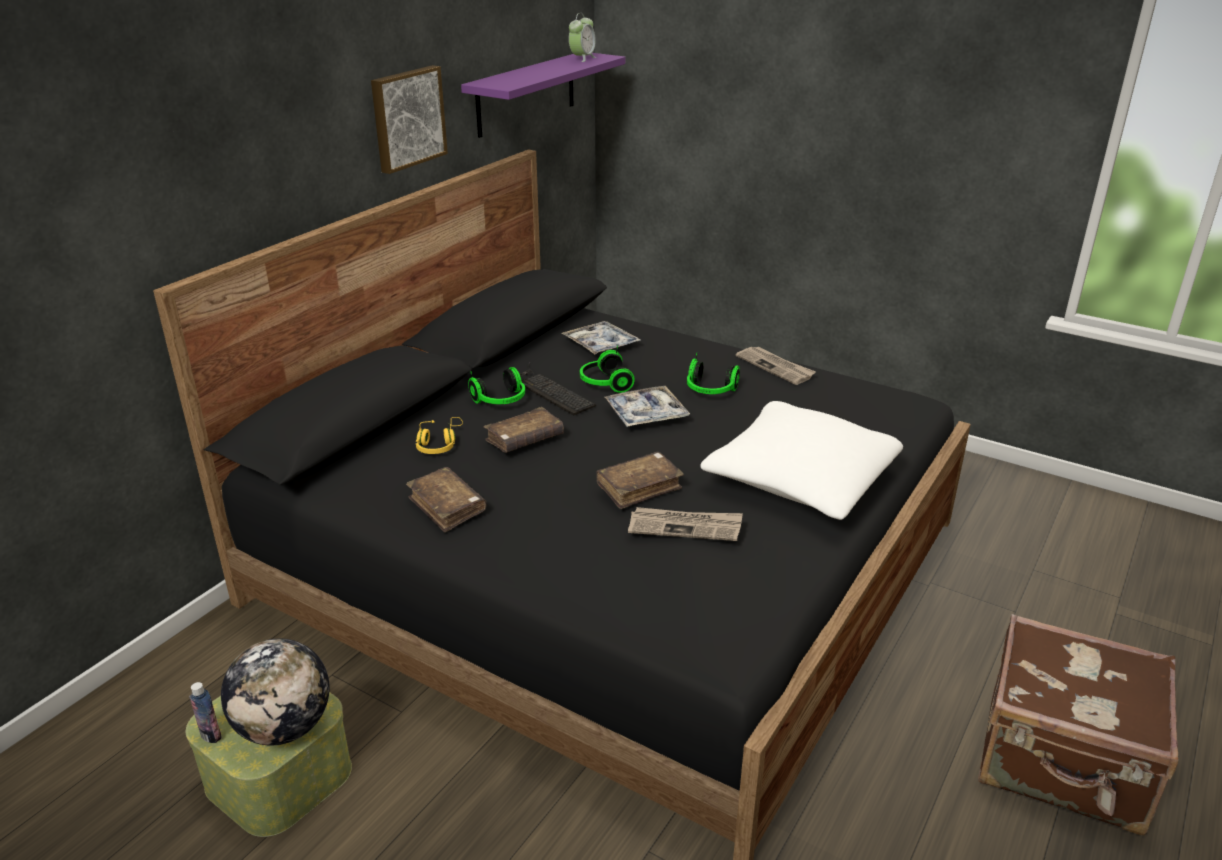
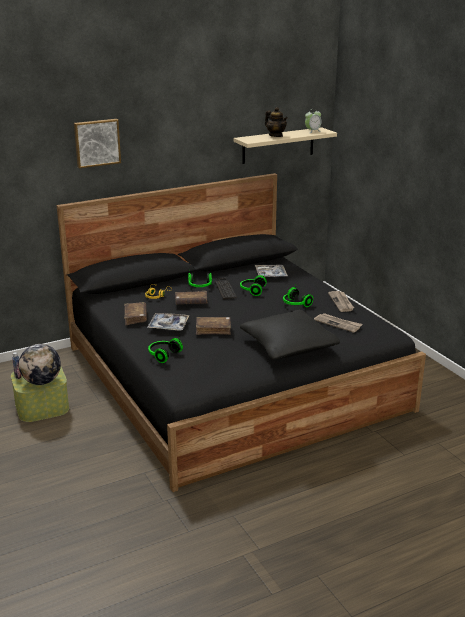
camera: 30 degrees right, 5 degrees down
(407, 118) = (198, 150): picture -> picture (97, 142)
(526, 93) = (278, 145): purple shelf -> beige shelf
(534, 72) = (276, 136): none -> teapot
(604, 580) = (163, 355): none -> headphones
(646, 414) = (253, 306): tray -> tray (168, 326)
(685, 526) = (213, 346): newspaper -> newspaper (338, 324)
(801, 480) = (288, 346): white pillow -> black pillow
(1063, 764) = (349, 511): brown suitcase -> none

